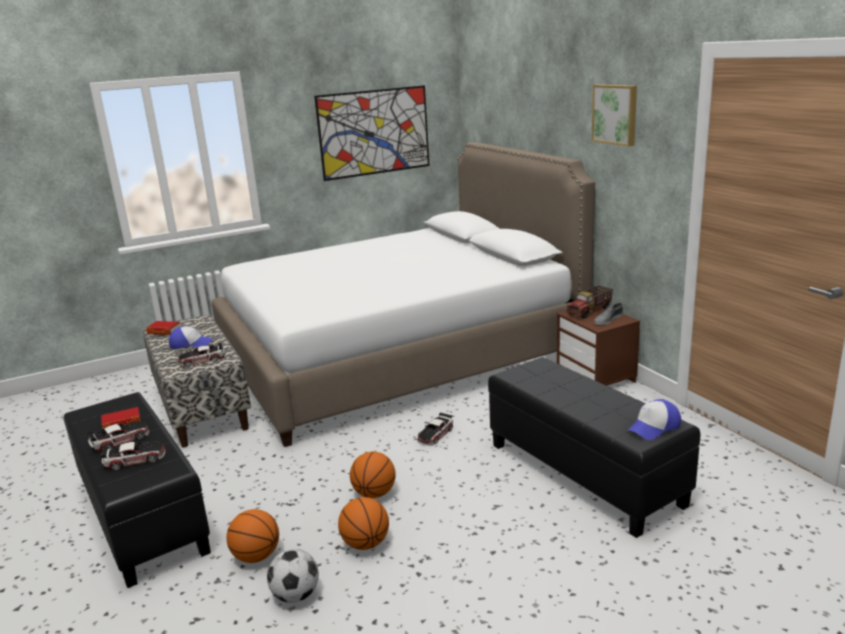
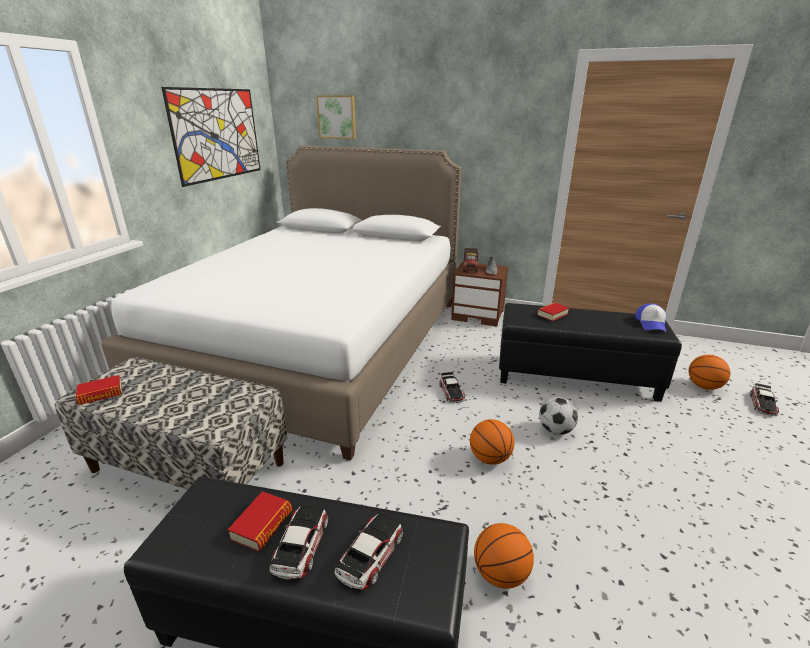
camera: 45 degrees left, 5 degrees up
(191, 344) = (174, 394): cap -> none
(202, 360) = (226, 405): toy car -> toy car (762, 404)
(296, 595) = (587, 582): football -> football (555, 430)
(365, 543) = (553, 501): basketball -> basketball (704, 386)
(560, 381) = (552, 314): none -> book
(615, 114) = (484, 110): picture -> picture (337, 117)

